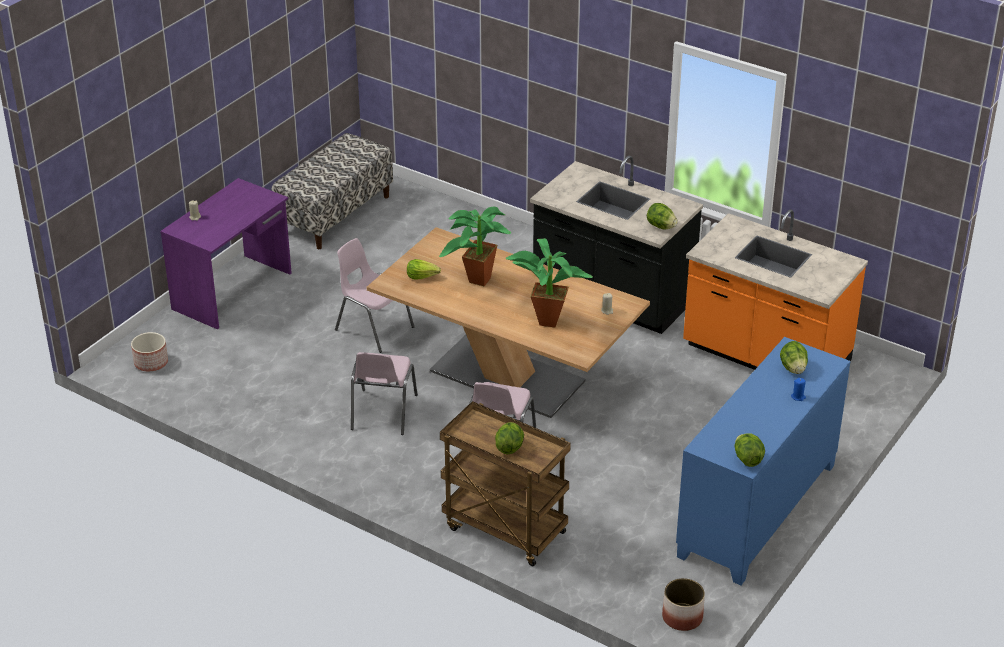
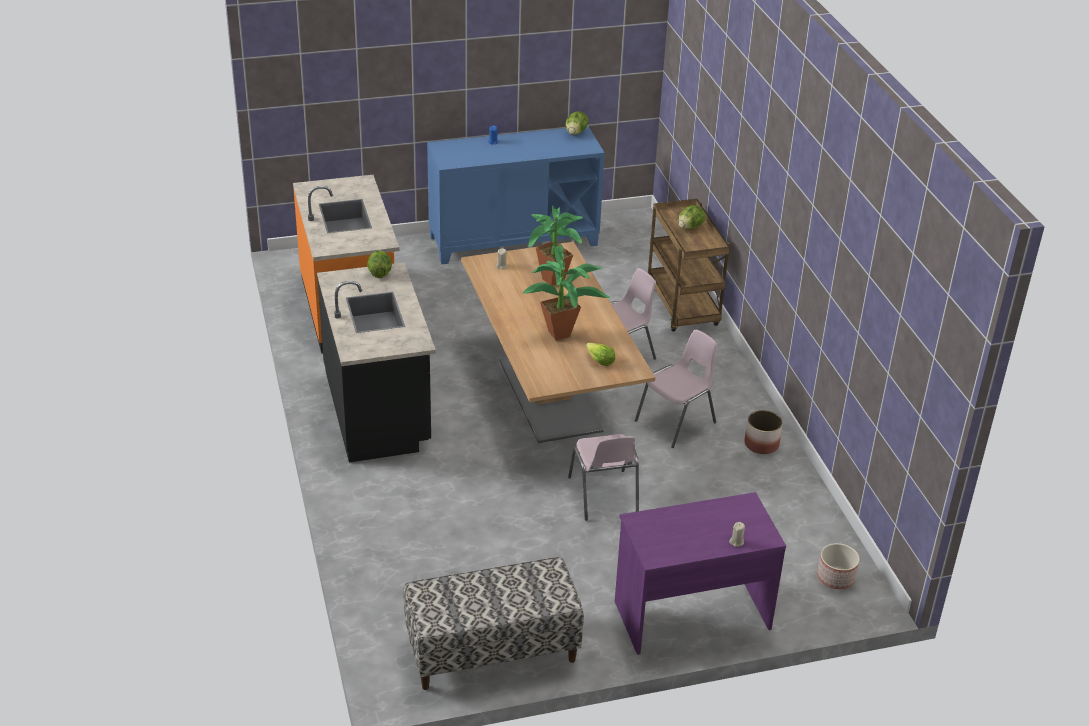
camera: 140 degrees left, 0 degrees up
(682, 617) = (636, 222): planter -> planter (761, 444)
(793, 368) = (467, 154): lettuce -> none

